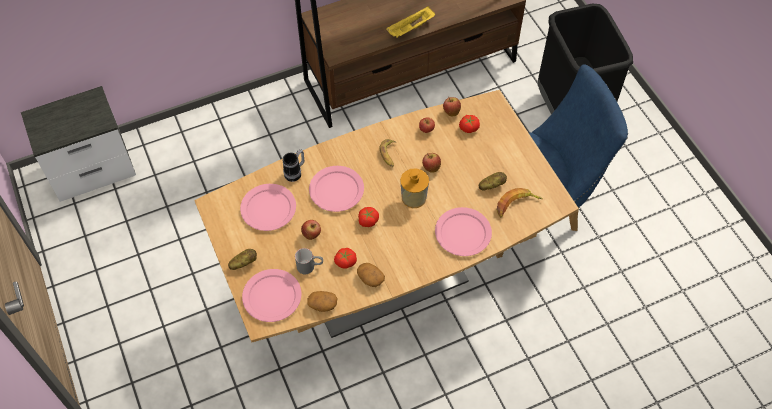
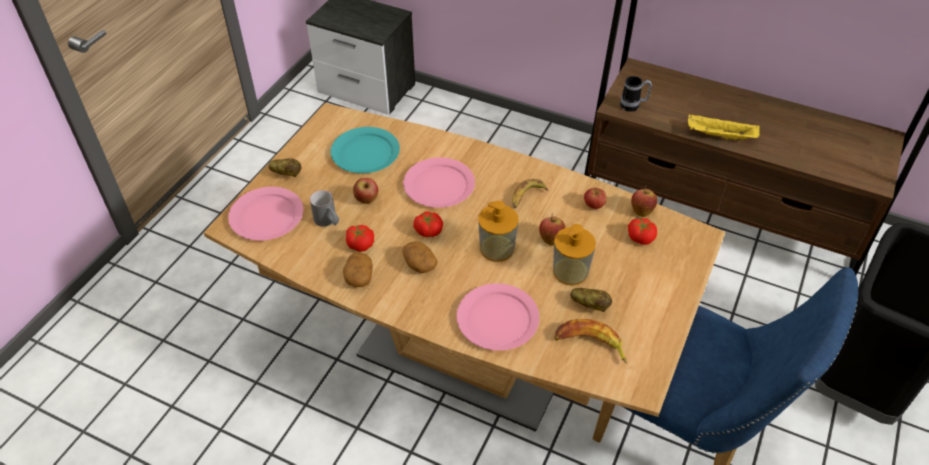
camera: 50 degrees right, 10 degrees down
(269, 208) = (366, 153): pink plate -> turquoise plate
(295, 173) = (426, 145): mug -> mug (633, 106)
(322, 305) = (291, 259): potato -> potato (419, 264)
(462, 176) = (570, 271): none -> soap dispenser

